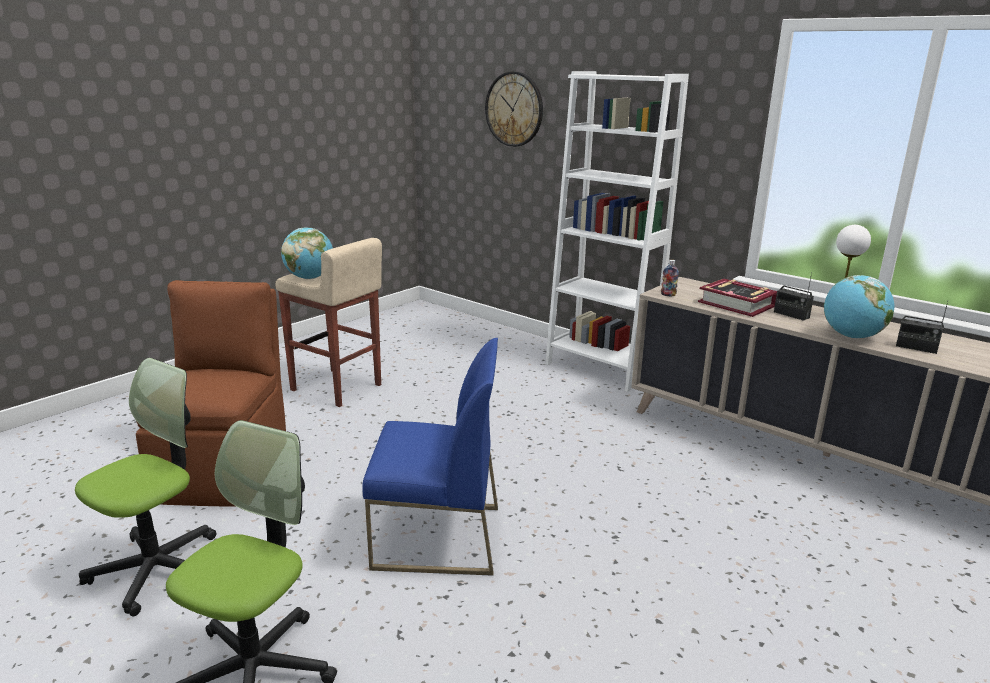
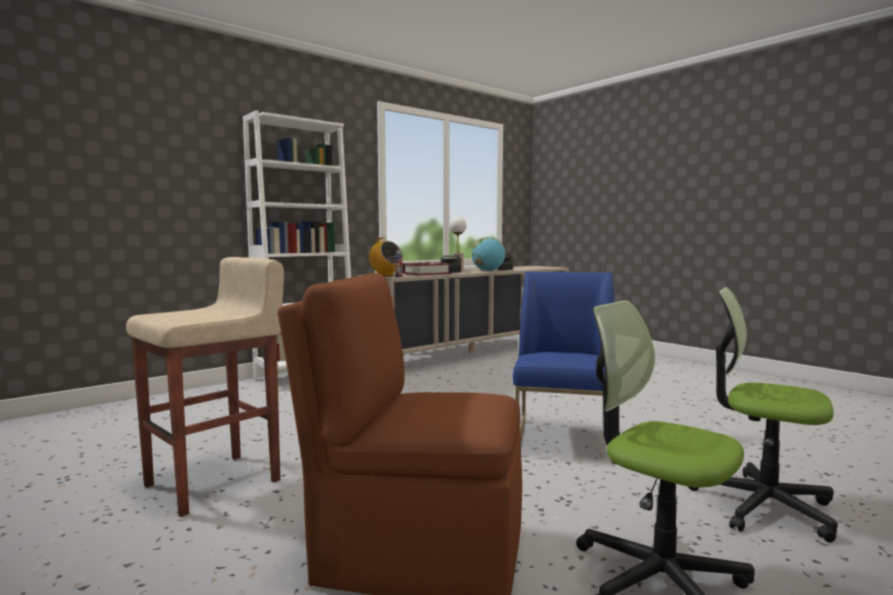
camera: 80 degrees left, 15 degrees down
(309, 278) = (203, 317): globe -> none
(514, 109) = (140, 145): wall clock -> none
(683, 287) = (385, 275): none -> radio

